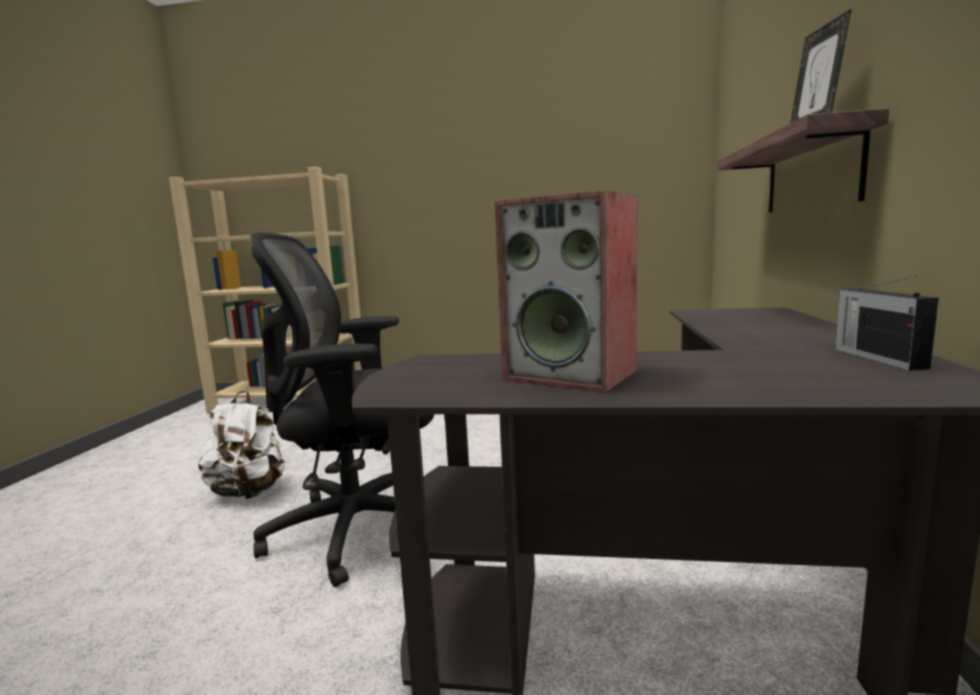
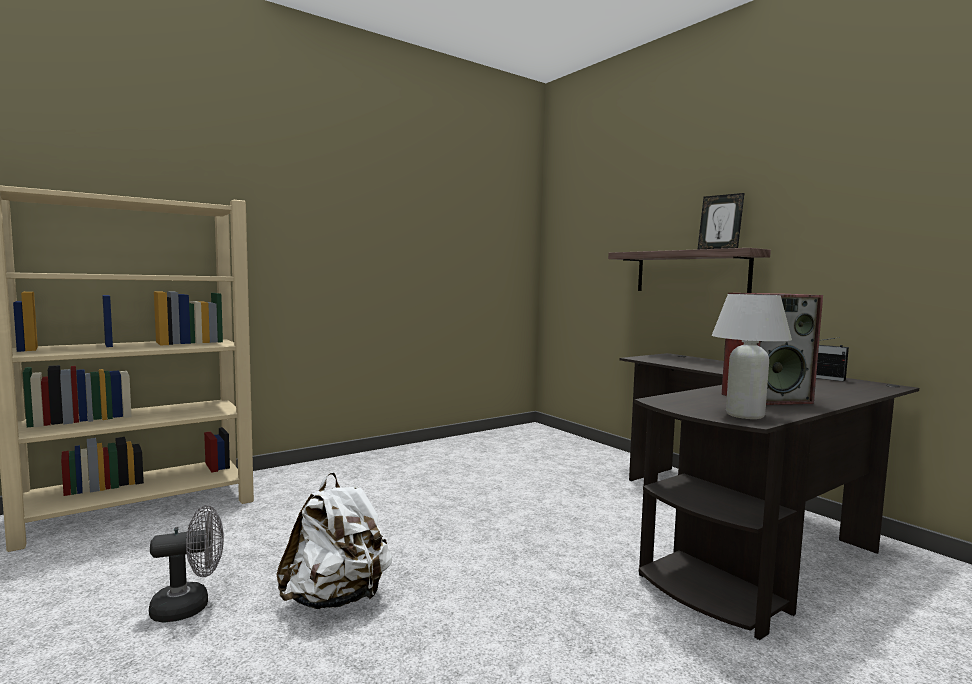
camera: 45 degrees left, 5 degrees down
(196, 468) = (190, 606): none -> grey fan
(367, 526) = (518, 575): black office chair -> none
(419, 388) = (745, 415): none -> white table lamp

